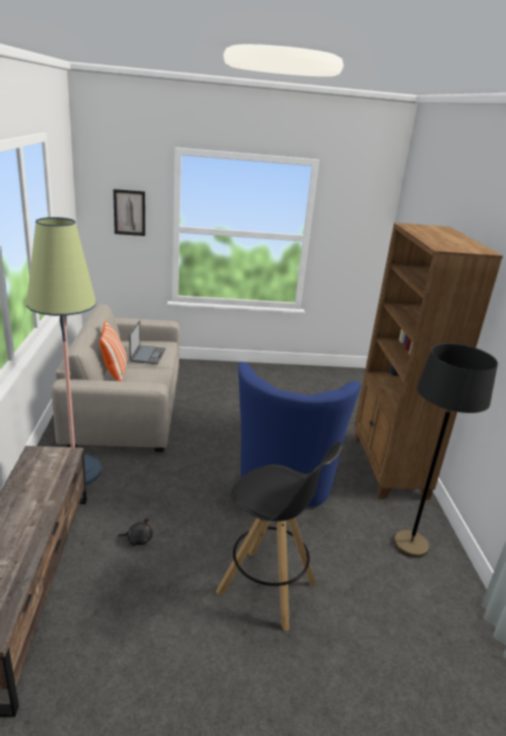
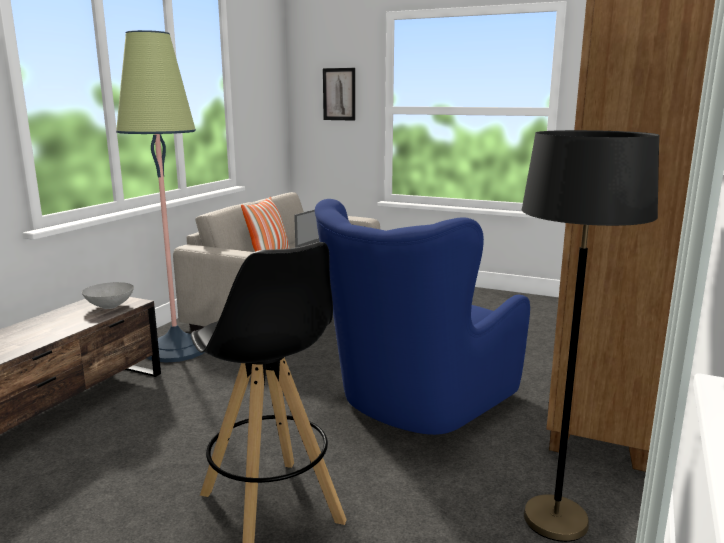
camera: 30 degrees right, 10 degrees down
(54, 463) = (109, 306): none -> grey bowl
(138, 540) = (171, 419): black plush toy -> none

